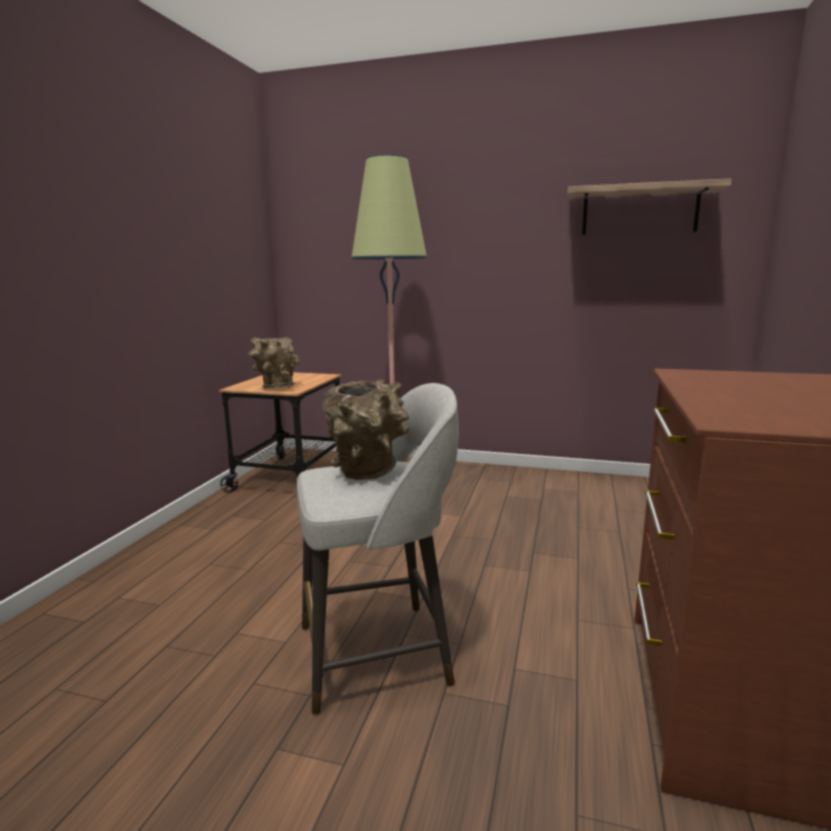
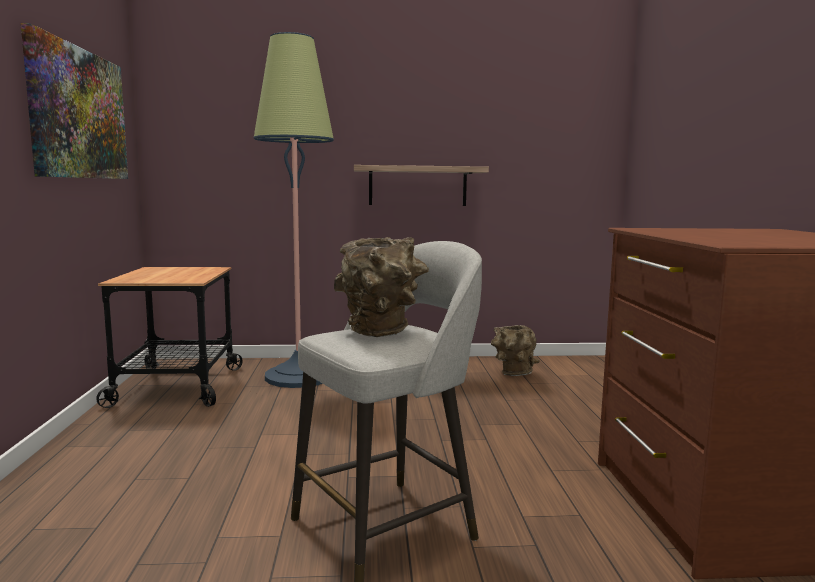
camera: 20 degrees left, 5 degrees down
(204, 245) = (79, 114): none -> picture
(275, 387) = (168, 279): brown vase -> brown vase (512, 374)
(639, 211) = (523, 108): shelf -> shelf (417, 186)

